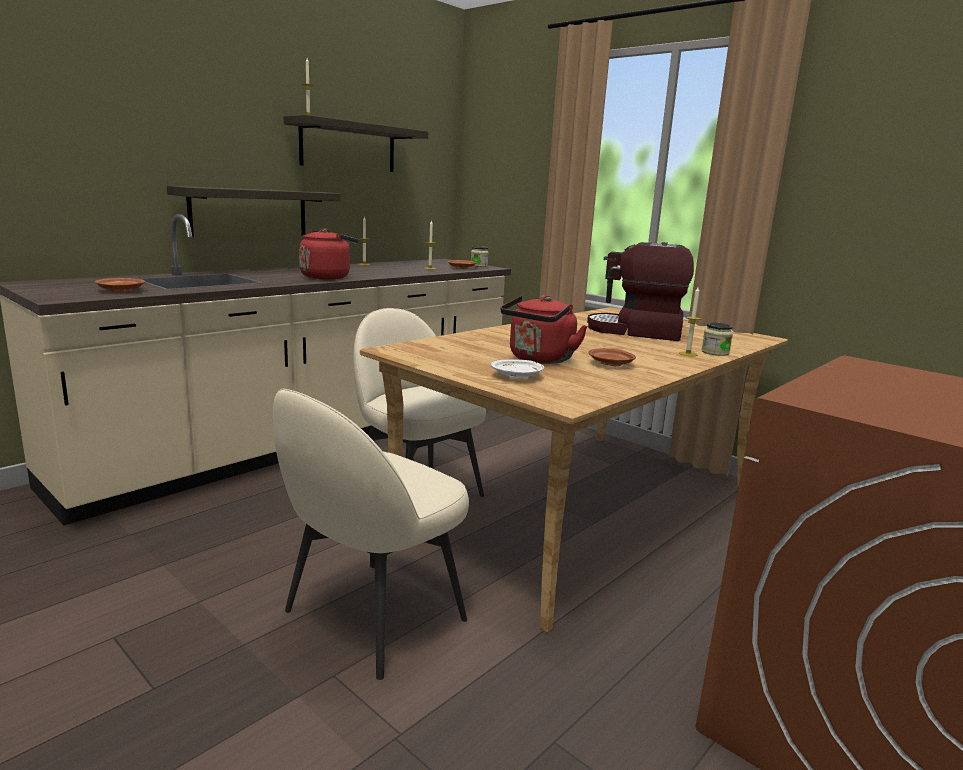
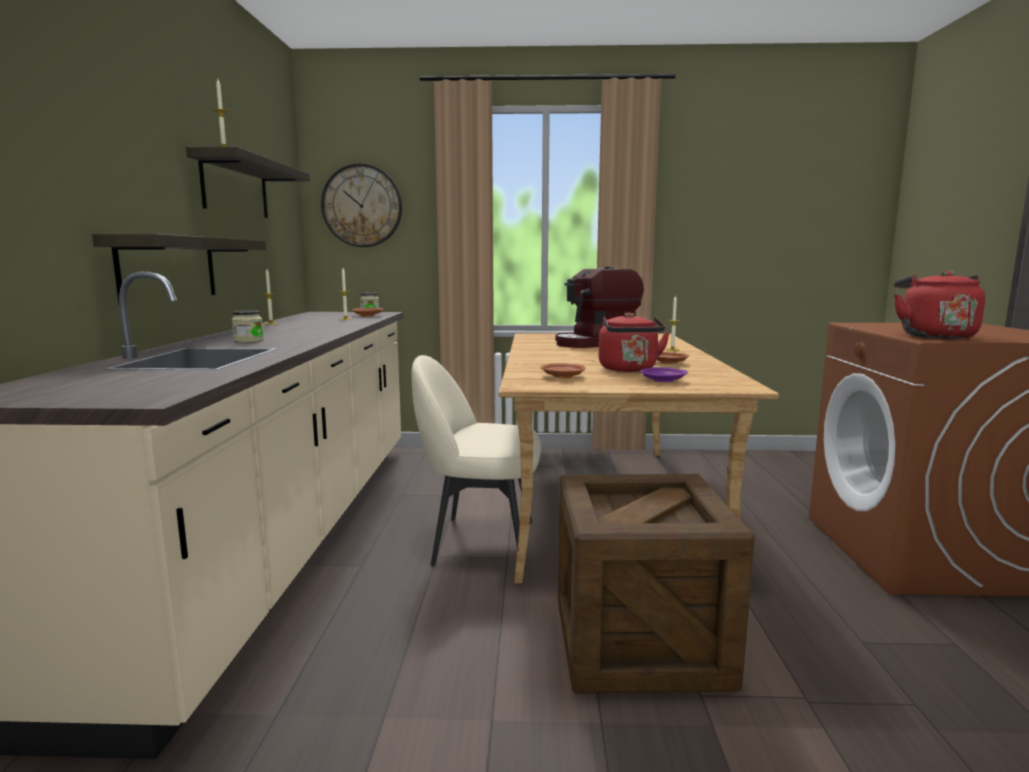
camera: 40 degrees left, 5 degrees down
(120, 290) = (172, 379): brown plate -> brown plate (562, 376)
(327, 277) = (306, 336): red kettle -> red kettle (933, 336)
(371, 617) = (639, 642): beige chair -> crate
(499, 161) = (362, 206): none -> wall clock
(517, 376) = (663, 381): white plate -> purple plate
(715, 352) = (678, 346): jar -> jar (248, 341)

